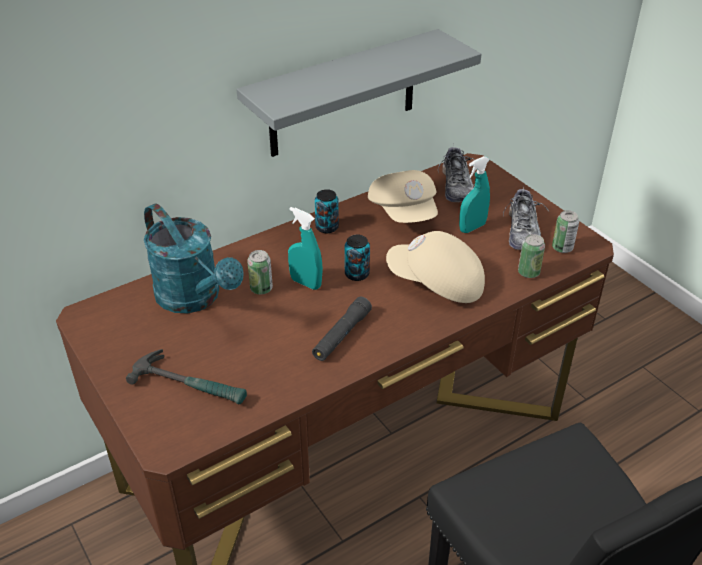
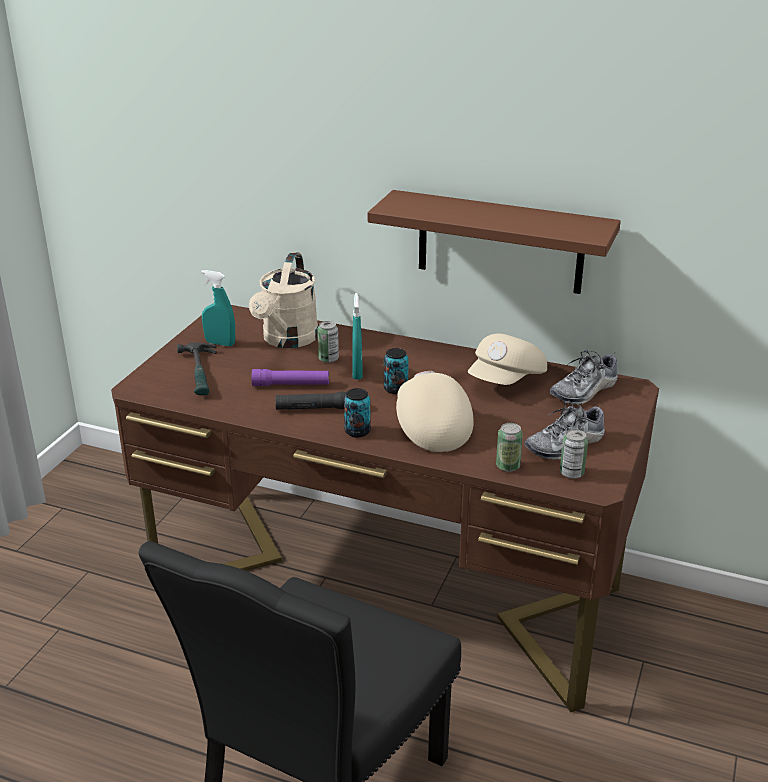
camera: 55 degrees right, 10 degrees down
(195, 298) = (287, 340): turquoise watering can -> beige watering can
(283, 332) = (291, 385): none -> purple flashlight
(327, 227) = (437, 356): can -> can (357, 431)
(343, 94) = (500, 242): grey shelf -> brown shelf
(472, 227) = (533, 418): turquoise spray bottle -> turquoise spray bottle (220, 343)

